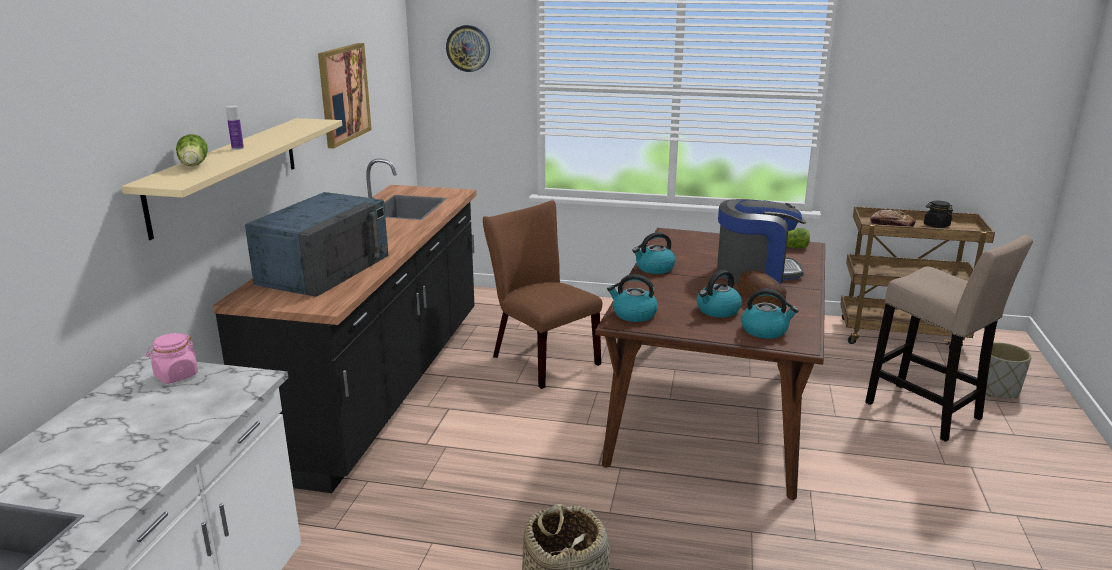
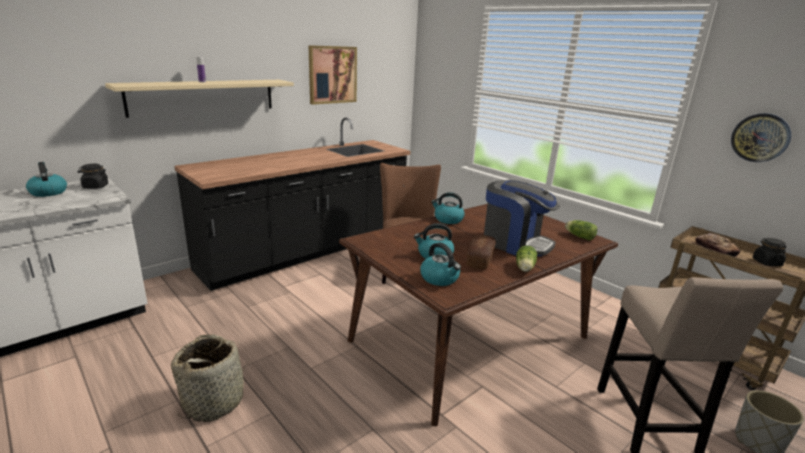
camera: 35 degrees right, 0 degrees up
(176, 375) = (95, 187): pink jar -> black jar
(193, 165) = (158, 82): lettuce -> lettuce (524, 268)
(324, 269) = (250, 164): blue microwave -> none
(468, 48) = (443, 62): wall clock -> wall clock (760, 137)
(633, 314) = (376, 239): kettle -> kettle (48, 192)

